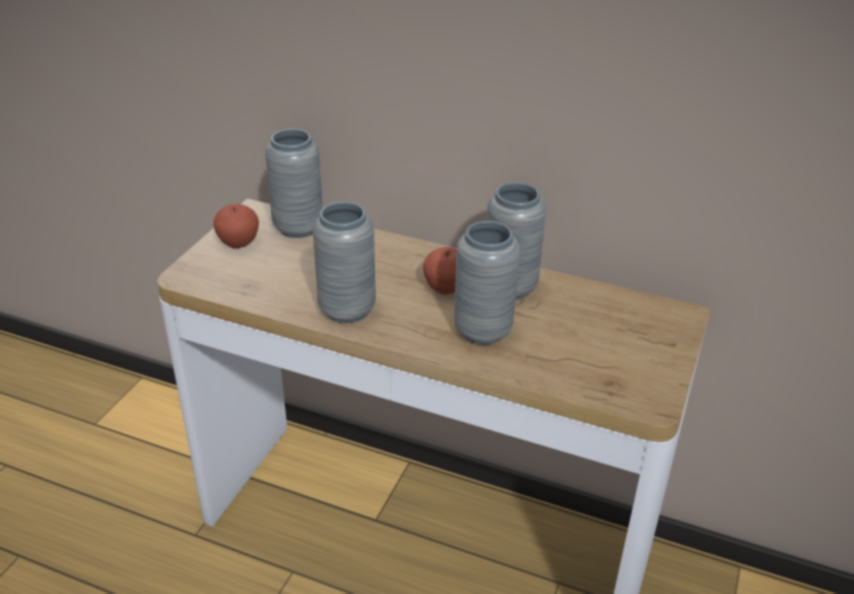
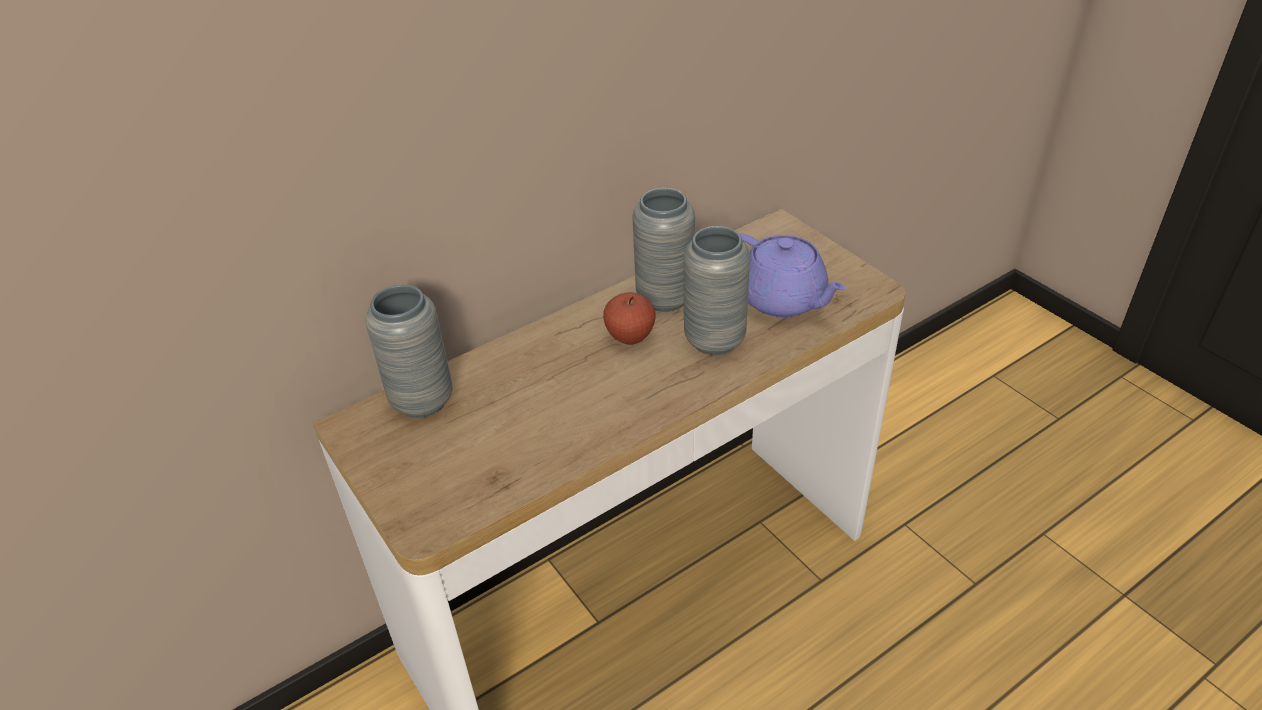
camera: 55 degrees left, 5 degrees up
(238, 243) = (401, 459): apple -> none
(347, 310) = (607, 416): grey vase -> none
(575, 351) = (783, 299): none -> purple teapot

